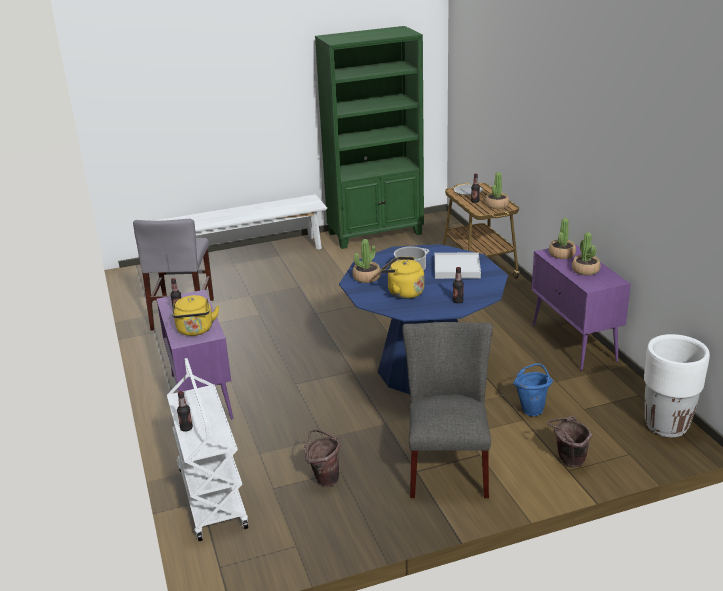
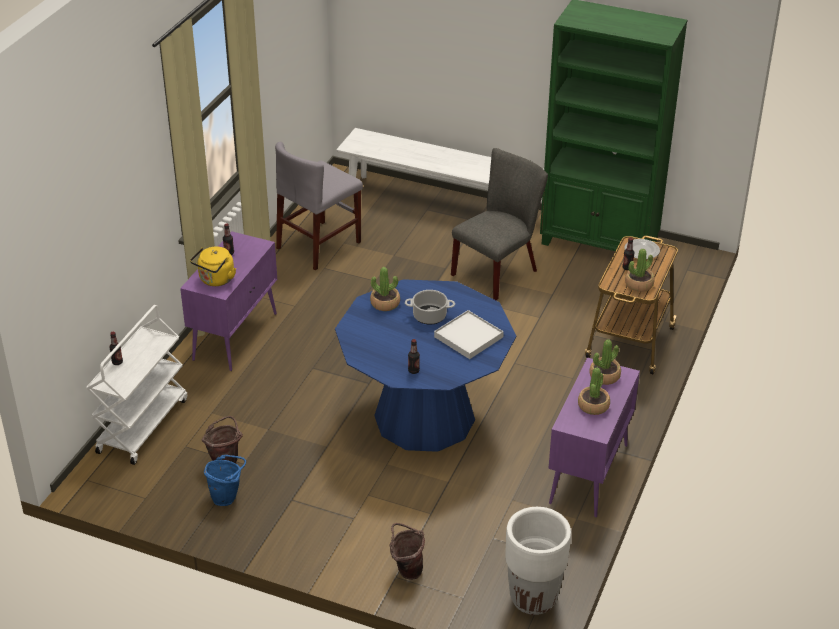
camera: 40 degrees right, 10 degrees up
(403, 292) = (388, 336): yellow kettle -> none
(447, 465) = (318, 510): grey chair -> grey chair (498, 270)
(532, 409) = (452, 509): blue bucket -> blue bucket (227, 497)

